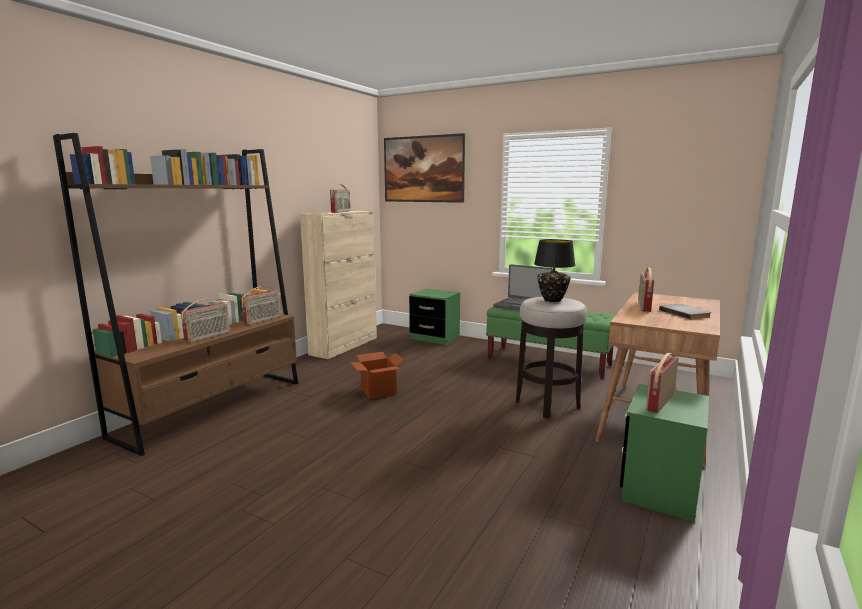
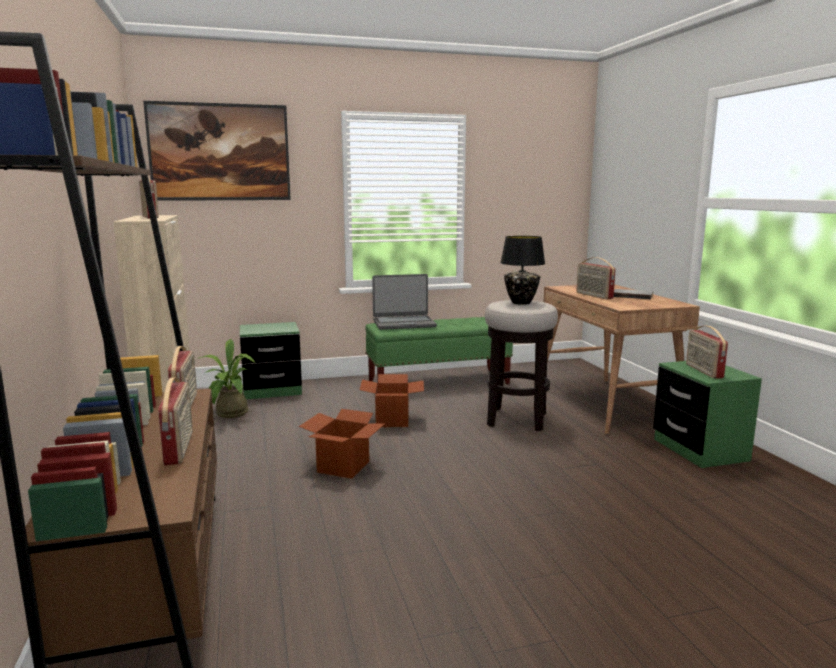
camera: 45 degrees left, 0 degrees up
(387, 345) = (230, 415): none -> potted plant
(461, 376) = (392, 420): none -> cardboard box

